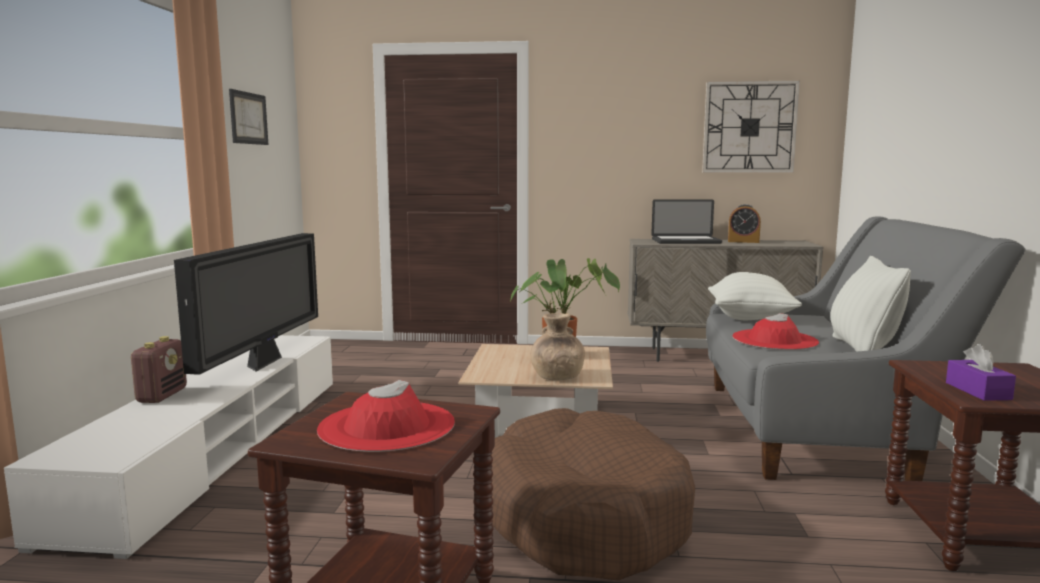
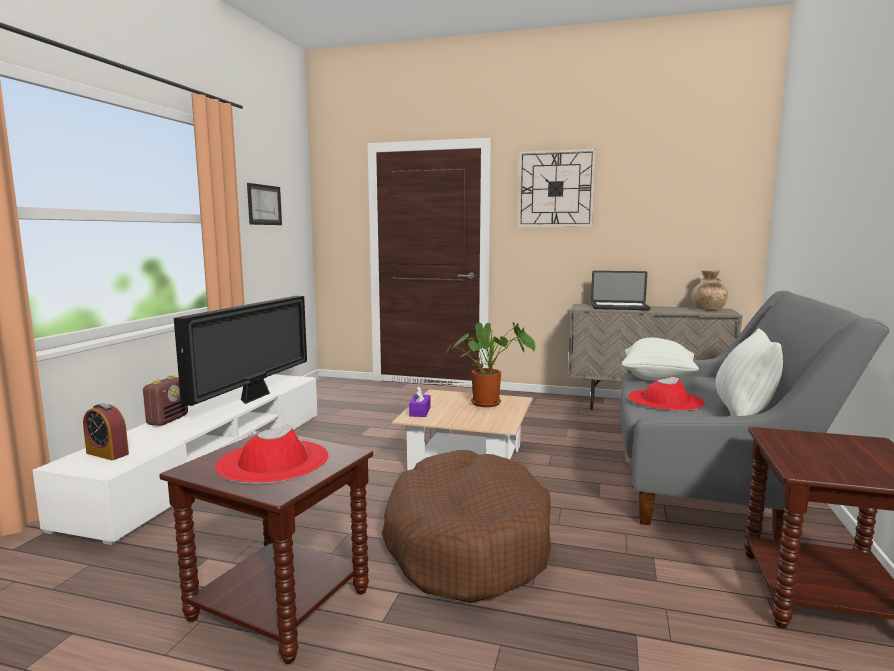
camera: 10 degrees right, 0 degrees up
(557, 377) = (473, 422): brown vase -> brown vase (708, 309)
(743, 241) = (671, 308): alarm clock -> alarm clock (107, 453)
(749, 127) = (681, 208): wall clock -> wall clock (555, 189)
(978, 391) = (813, 463): purple tissue box -> purple tissue box (420, 412)

